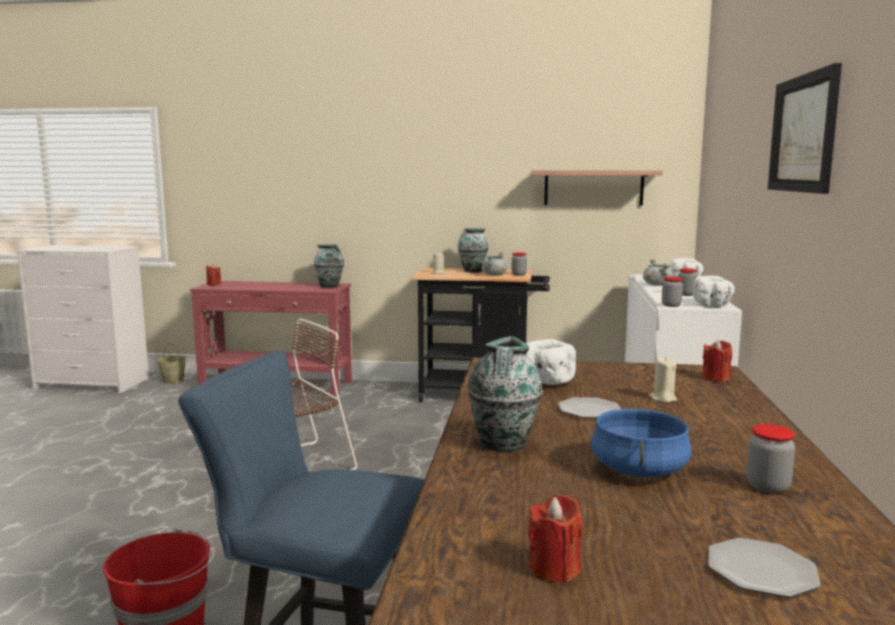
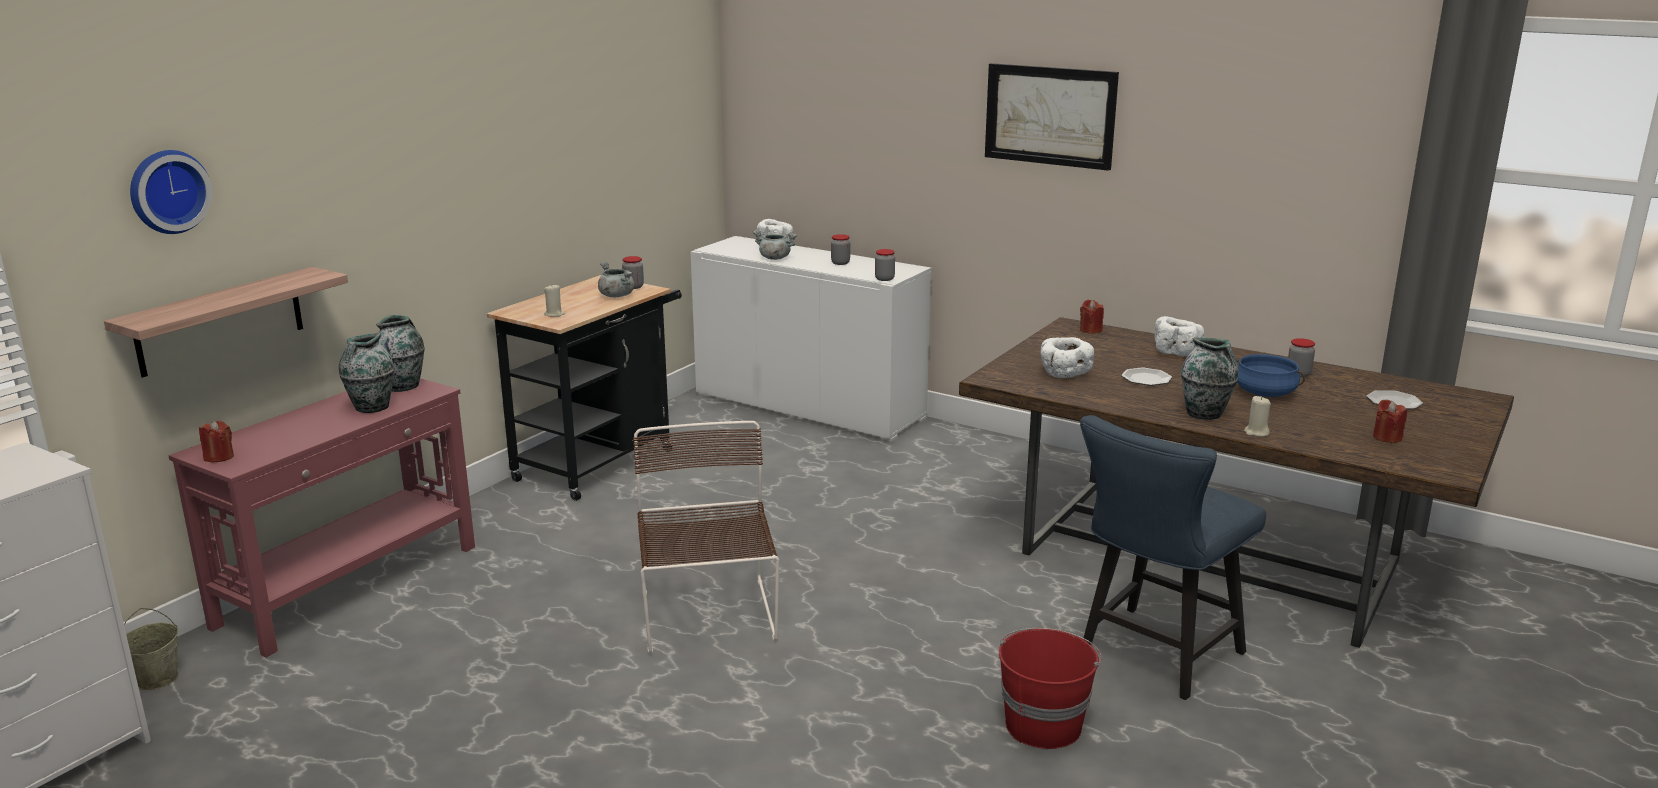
camera: 65 degrees left, 10 degrees up
(235, 152) = (167, 191): none -> wall clock
(472, 271) = (568, 298): vase -> vase (371, 407)
(593, 187) = (643, 151): shelf -> shelf (220, 321)
(663, 398) = (1130, 355): beige candle -> beige candle (1256, 433)
(712, 305) = (899, 268): white bowl -> white bowl (1176, 352)

